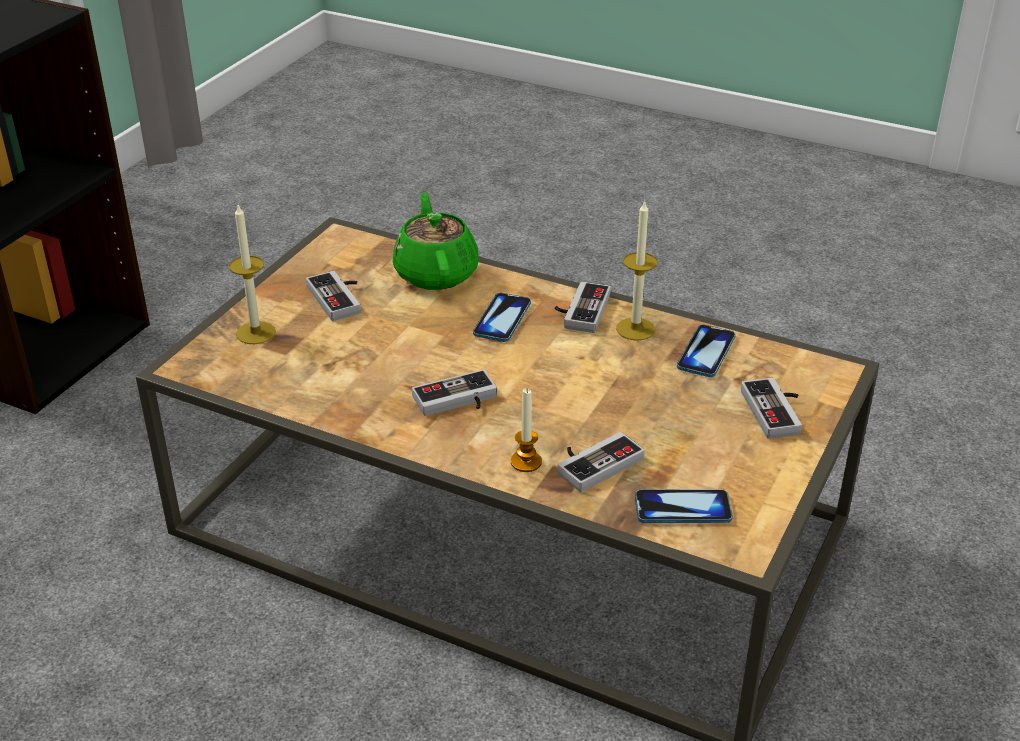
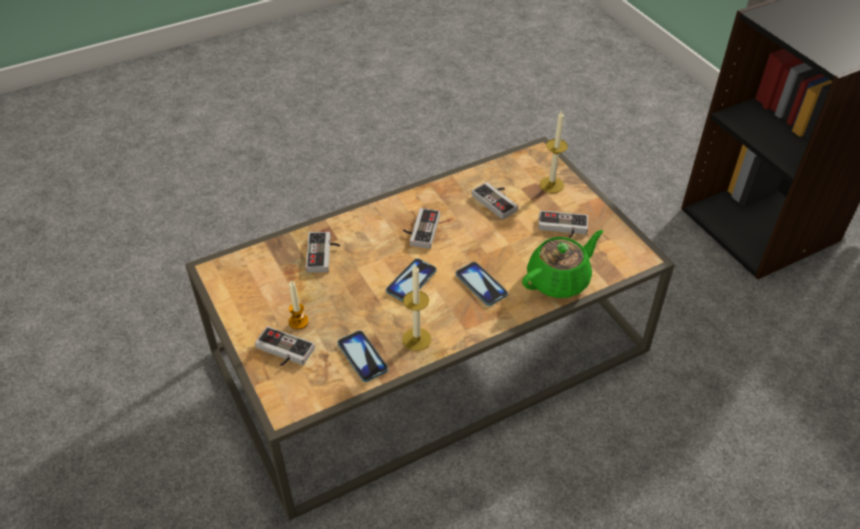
camera: 125 degrees right, 10 degrees up
(436, 273) = (559, 280): green teapot -> green teapot turned 60 degrees counterclockwise
(526, 462) = (349, 231): candle -> candle (298, 322)
(580, 310) = (459, 324): game controller -> game controller (498, 201)
(682, 508) = (260, 265): phone -> phone (411, 281)

